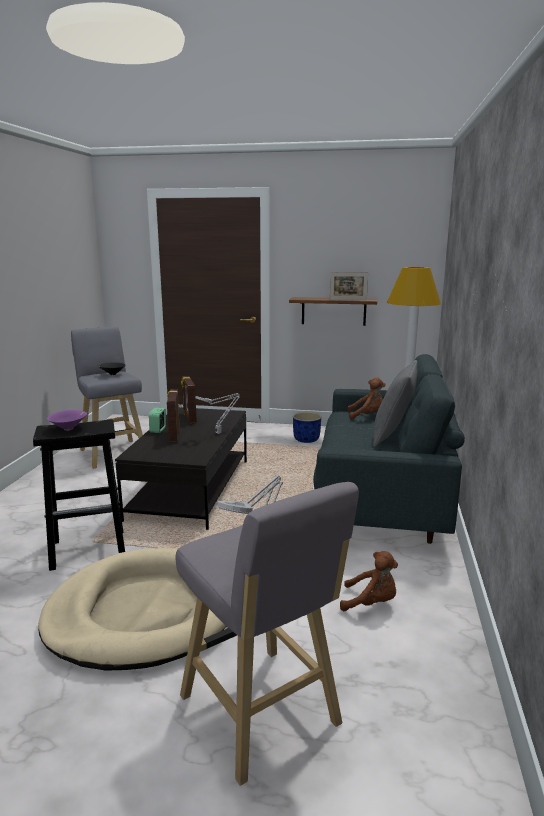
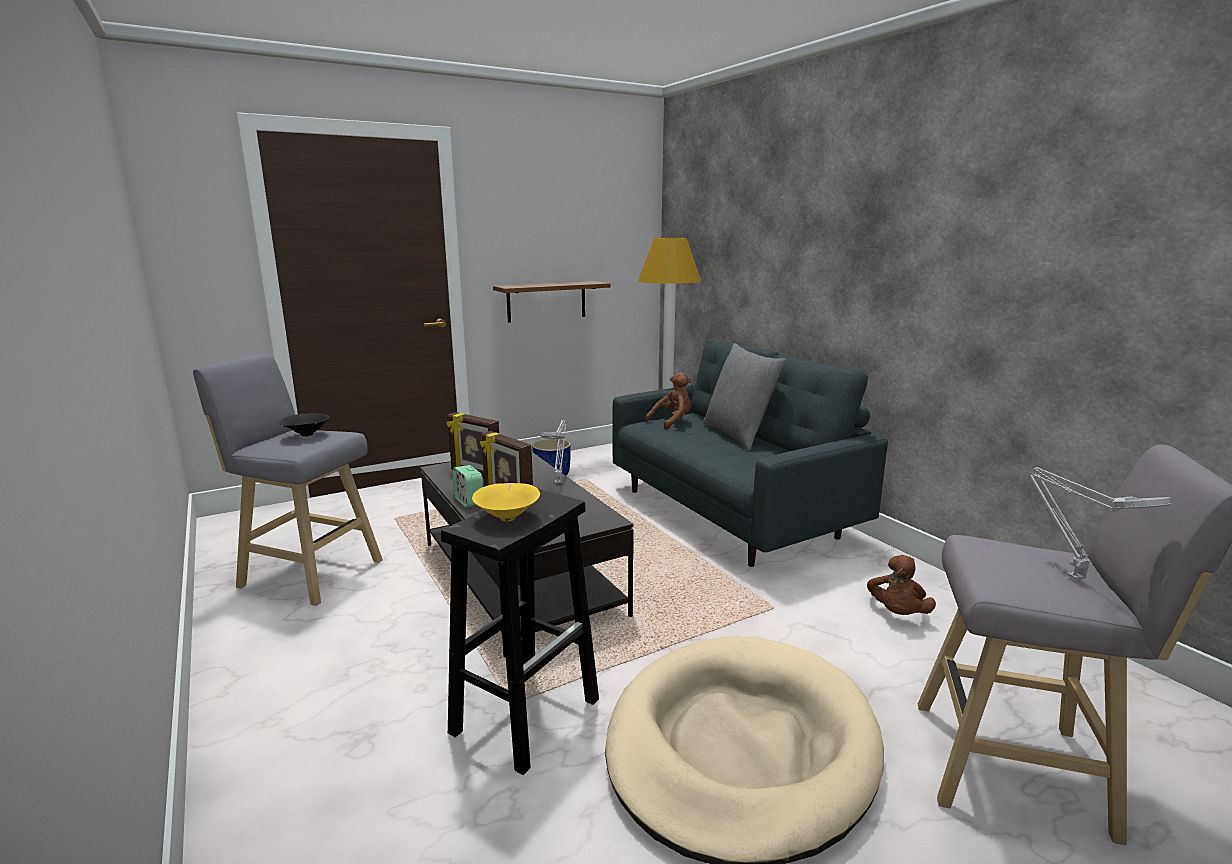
camera: 40 degrees left, 0 degrees up
(69, 429) = (508, 517): purple bowl -> yellow bowl
(348, 299) = (574, 283): picture frame -> none
(371, 603) = (897, 614): brown plush toy -> brown plush toy turned 135 degrees clockwise

